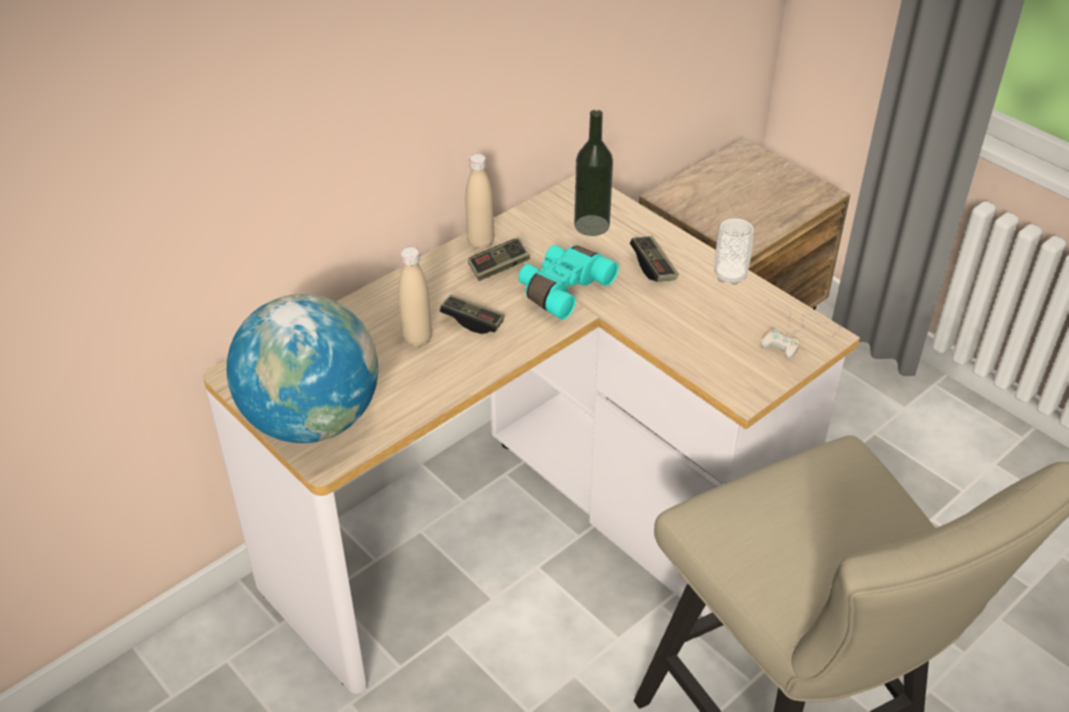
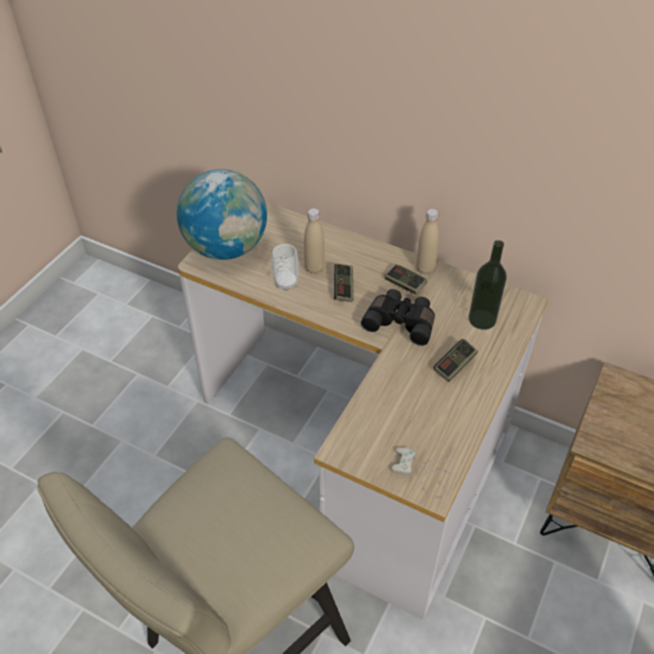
camera: 70 degrees right, 5 degrees up
(562, 289) = (401, 322): turquoise binoculars -> black binoculars
(730, 276) = (472, 414): cup -> cup (286, 283)

